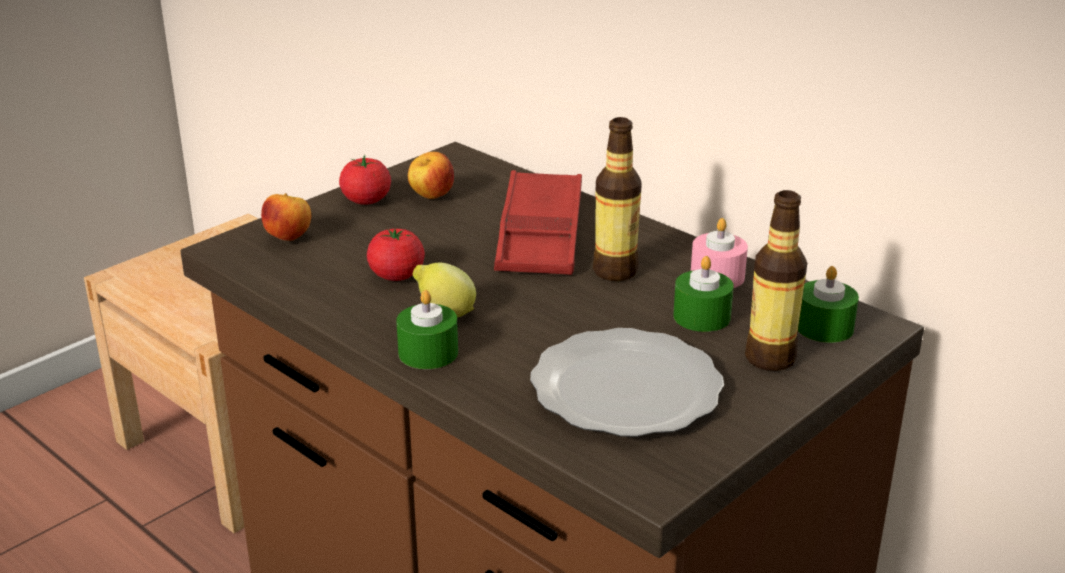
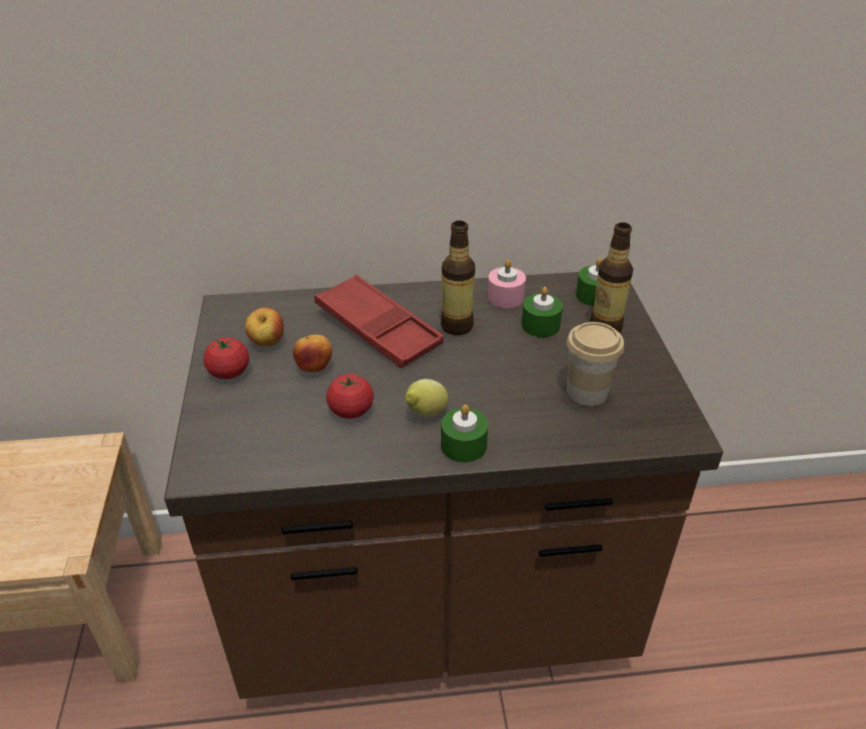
camera: 50 degrees left, 10 degrees up
(289, 238) = (231, 433): apple -> apple (314, 368)
(626, 391) = (587, 392): plate -> cup

